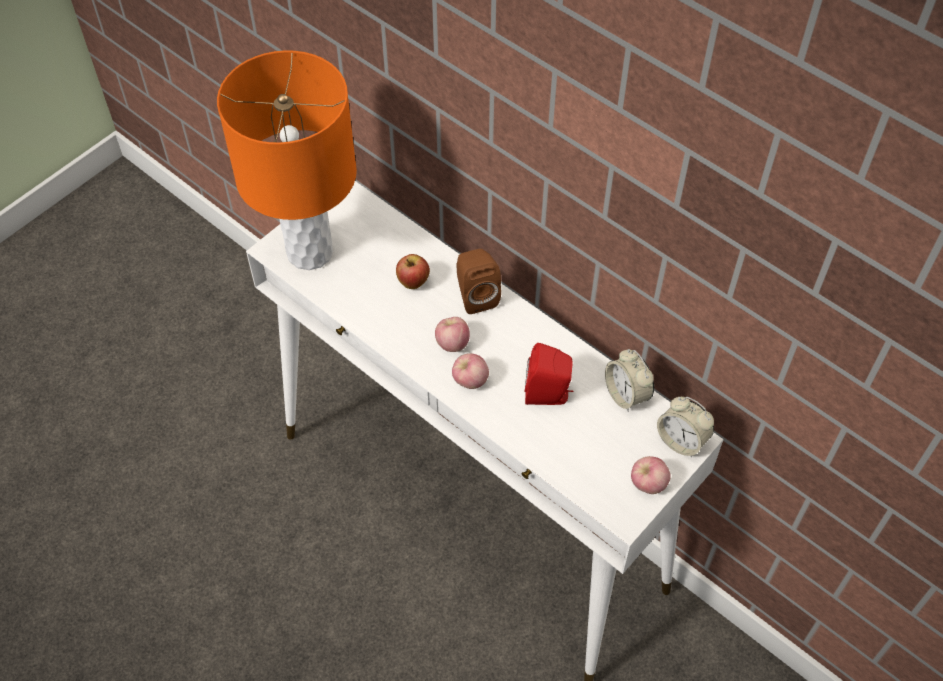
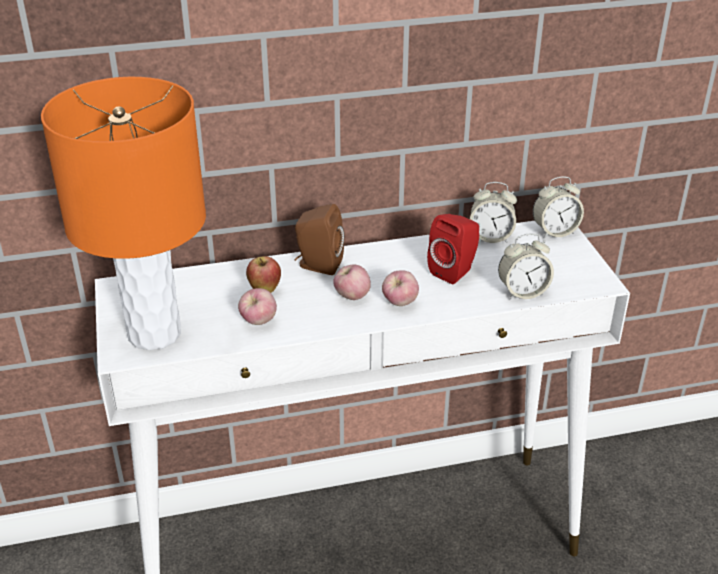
camera: 55 degrees left, 20 degrees down
(559, 461) = (522, 292): none -> alarm clock
(648, 484) = (581, 261): apple -> apple (258, 321)

